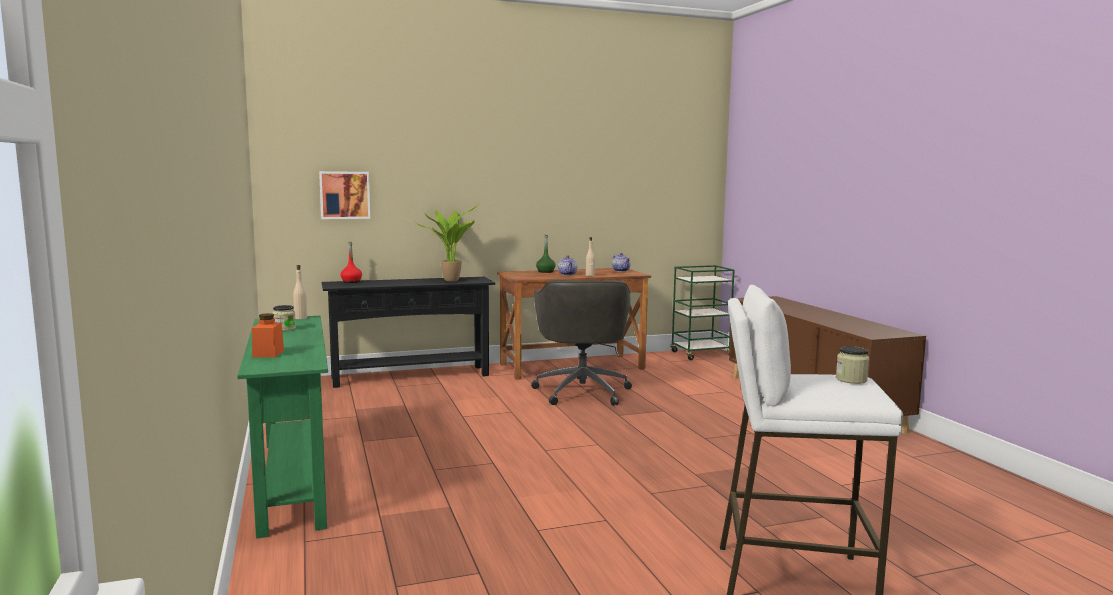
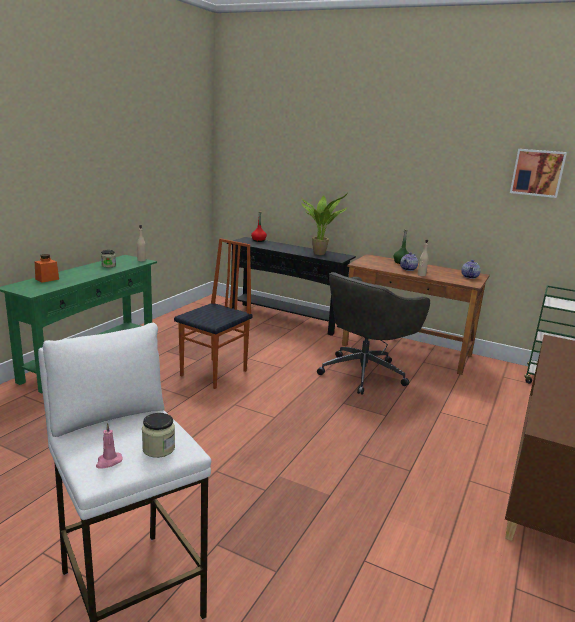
camera: 45 degrees right, 10 degrees up
(344, 195) = (265, 176): picture -> picture (537, 172)
(465, 437) = (215, 373): none -> chair
(858, 393) = (108, 461): none -> pink candle

